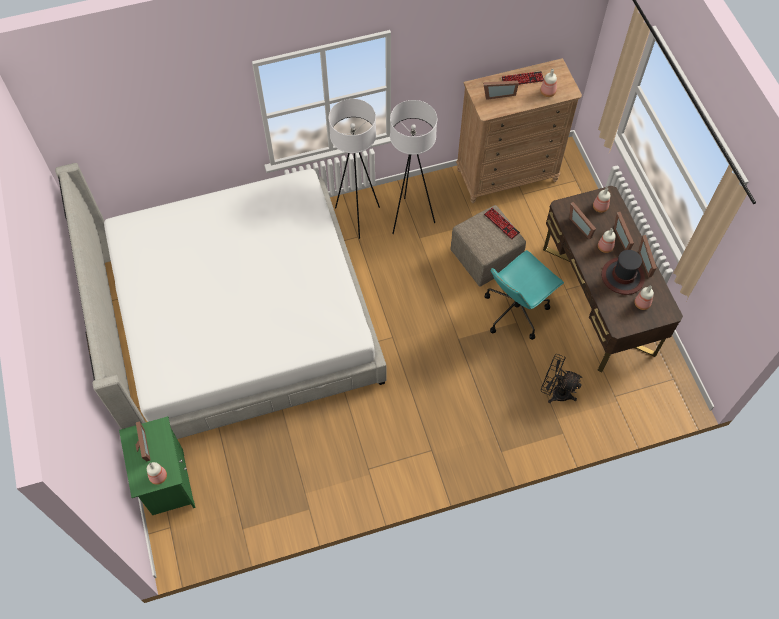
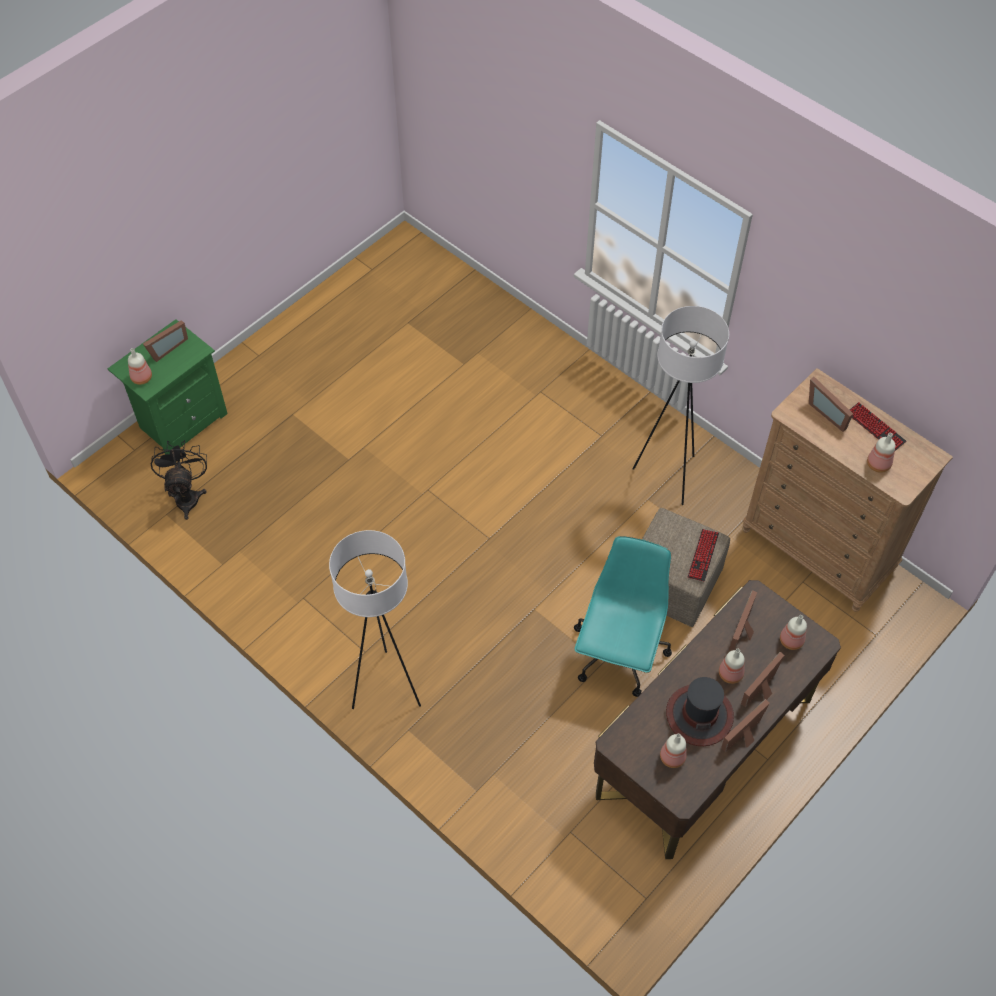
camera: 60 degrees right, 5 degrees down
(238, 319) = (412, 380): bed -> none
(357, 217) = (629, 422): white floor lamp -> white floor lamp (386, 687)
(516, 310) = (619, 655): turquoise office chair -> turquoise office chair turned 90 degrees clockwise
(555, 392) = (531, 755): black fan -> black fan (187, 495)

